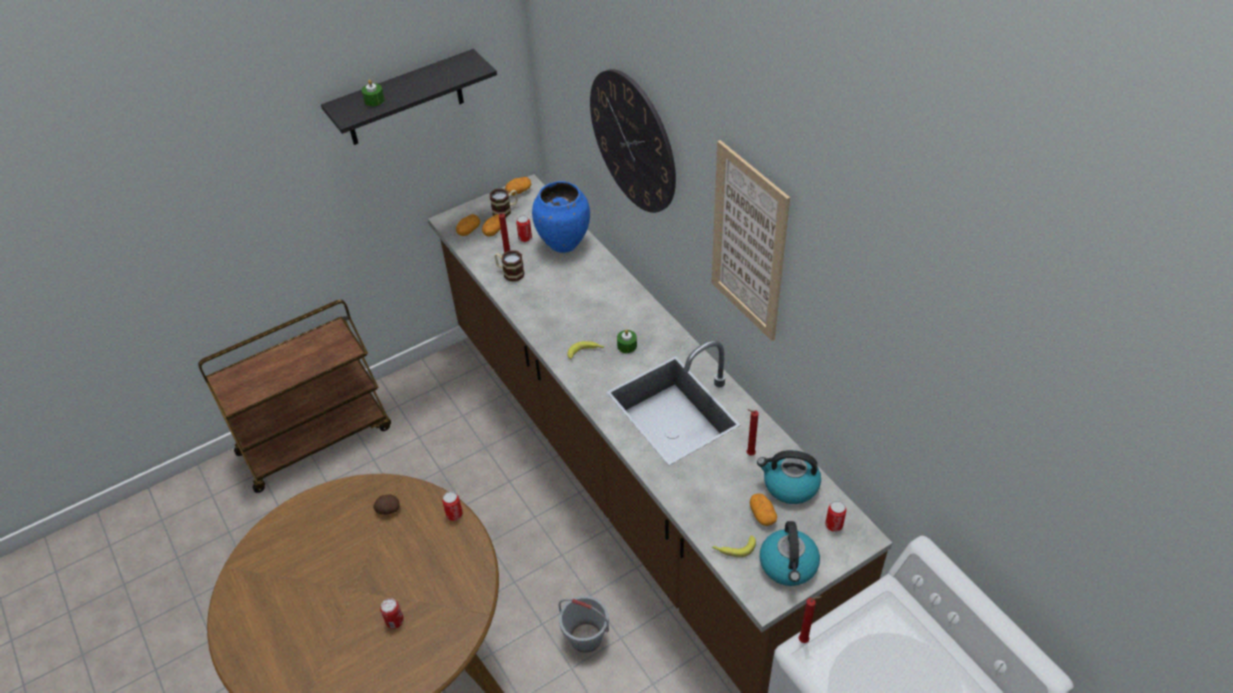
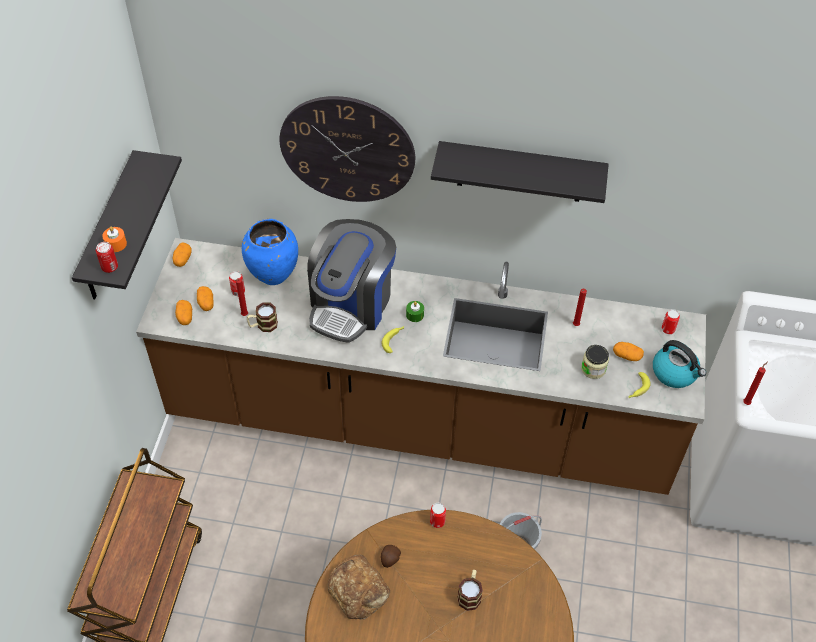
camera: 50 degrees left, 5 degrees up
(341, 511) = (359, 590): none -> bread
(374, 100) = (116, 244): green candle -> orange candle
(395, 621) = (493, 620): can -> can (110, 267)
(505, 210) = (192, 281): mug -> mug (470, 594)
(590, 303) = (351, 304): none -> coffee machine
(716, 500) = (593, 369): none -> jar
(748, 243) = (520, 172): picture -> black shelf
(789, 485) = (619, 326): kettle -> none

